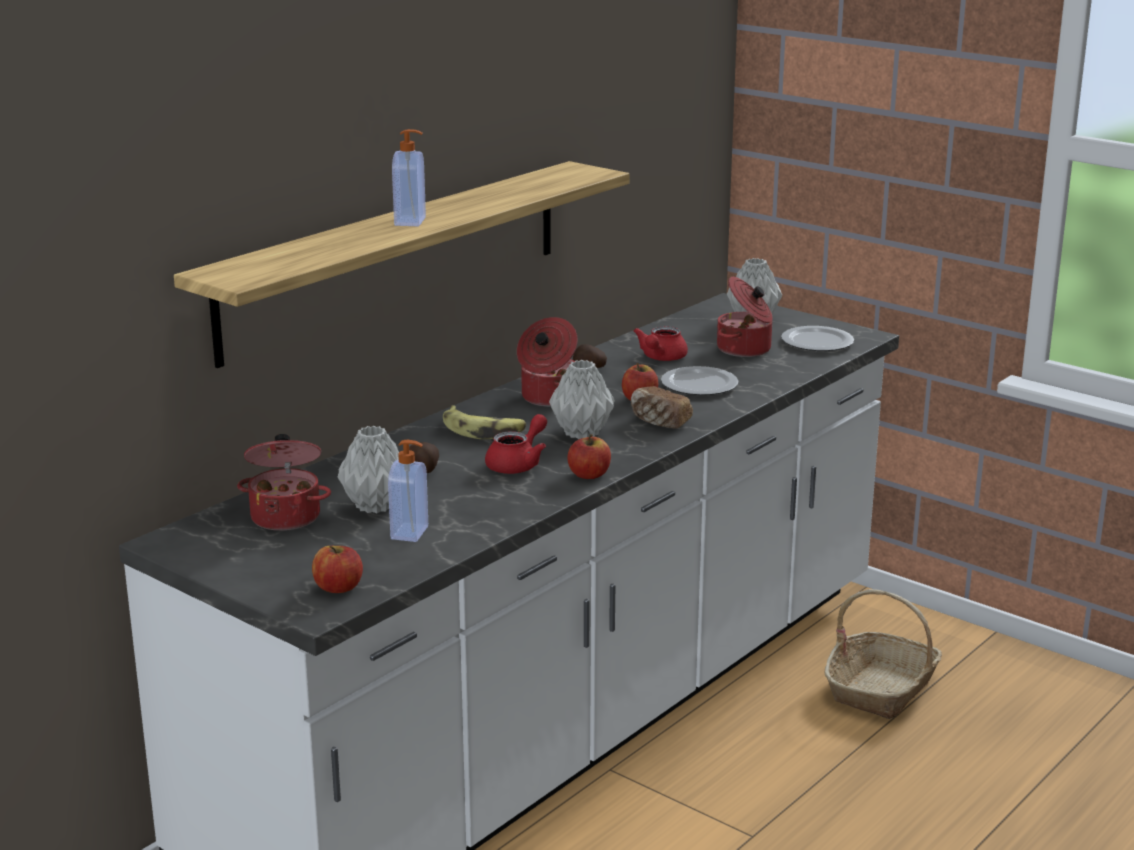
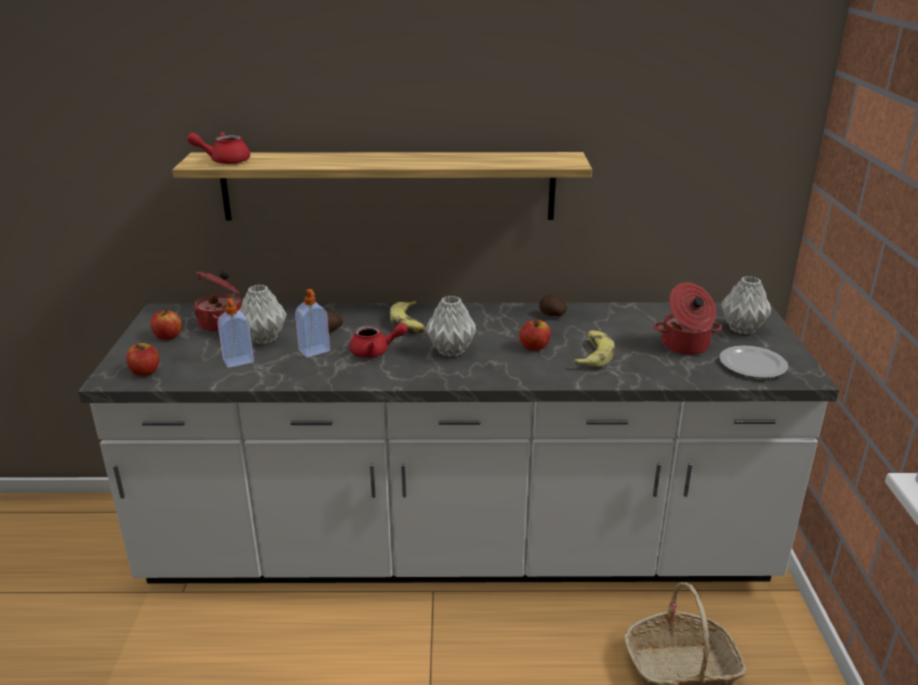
camera: 50 degrees right, 5 degrees up
(411, 221) = (369, 159): soap dispenser -> soap dispenser (315, 351)
(549, 398) = (488, 321): cooking pot -> none
(589, 475) = (390, 378): apple -> apple (168, 336)
(659, 422) = (509, 367): bread -> none
(661, 358) = (614, 327): red teapot -> red teapot (224, 161)
(698, 385) = (593, 355): plate -> banana

